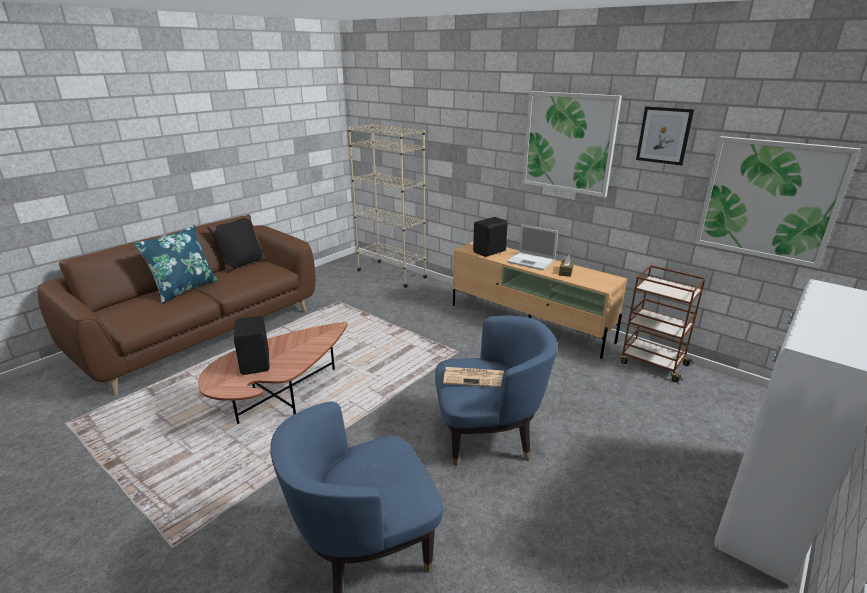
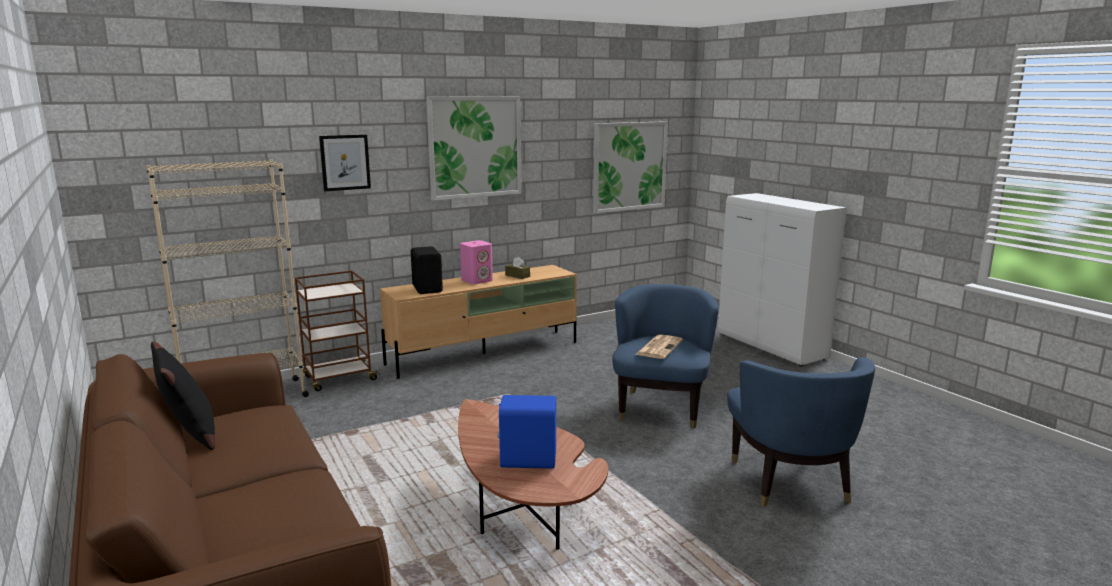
camera: 70 degrees left, 10 degrees down
(184, 289) = (238, 490): blue pillow -> none
(256, 363) = (527, 459): black speaker -> blue speaker
(532, 261) = (477, 280): laptop -> pink speaker
(652, 363) = (597, 329): brown cart -> brown cart (339, 379)
(664, 135) = (556, 128): picture -> picture (345, 162)

